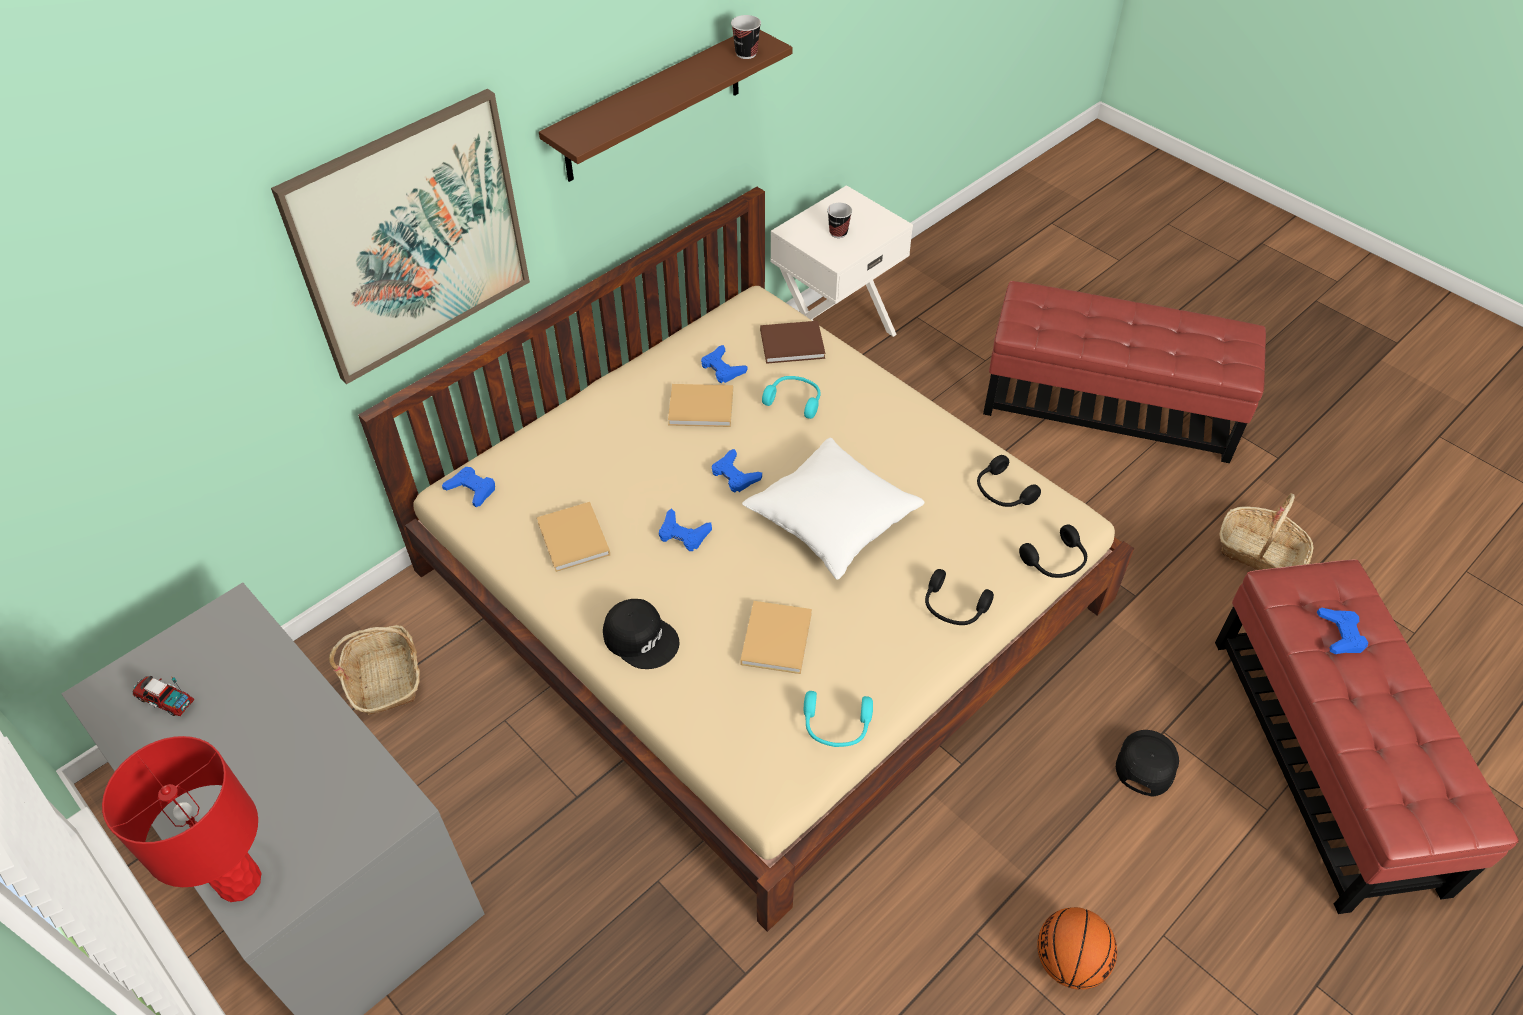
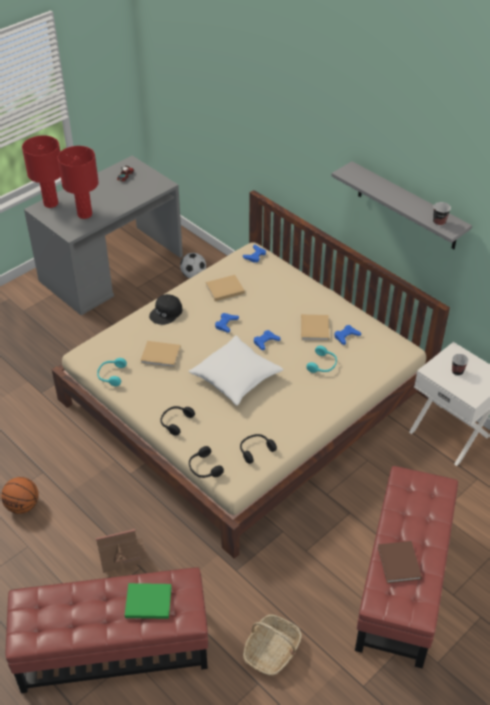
camera: 90 degrees right, 5 degrees down
(319, 784) = (84, 214): none -> red table lamp
(385, 678) = (193, 275): basket -> football
(411, 238) = (293, 148): picture -> none
(653, 106) = (407, 206): brown shelf -> grey shelf
(794, 344) = (369, 365): brown book -> brown book (399, 564)
(1145, 763) = (122, 555): black cap -> toy house
(1340, 634) = (146, 602): blue game controller -> green book

